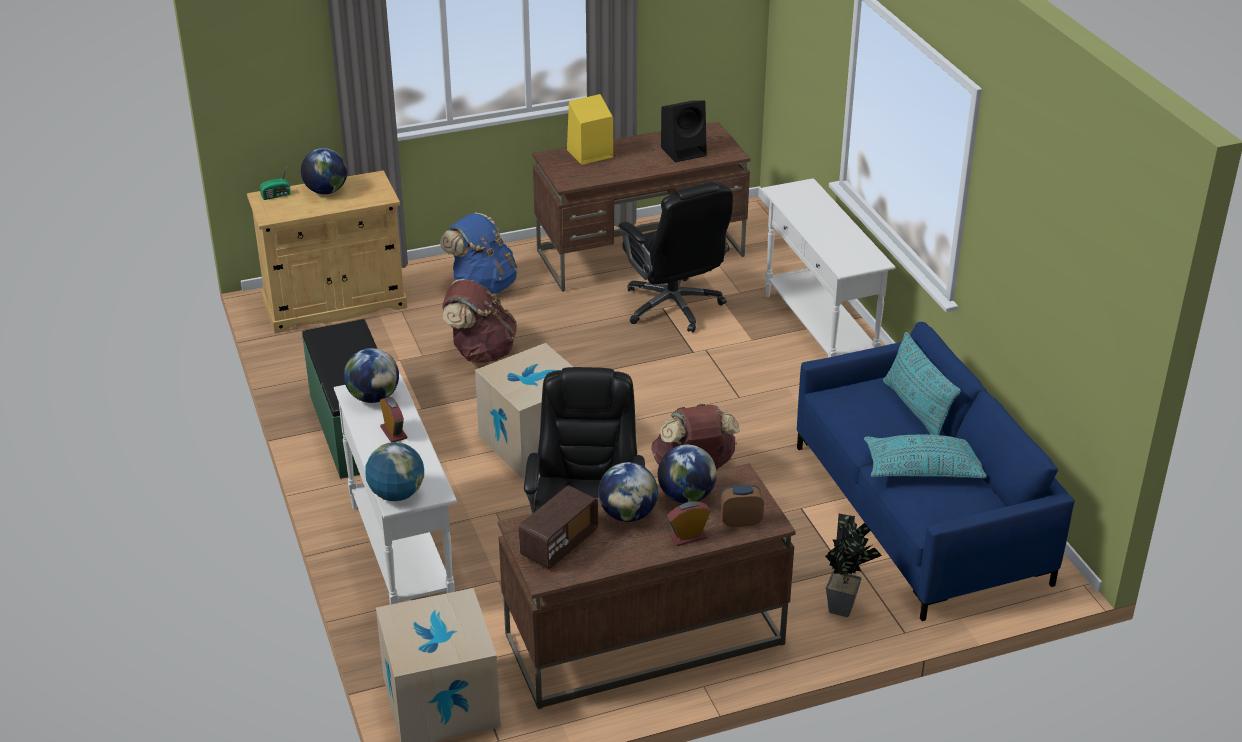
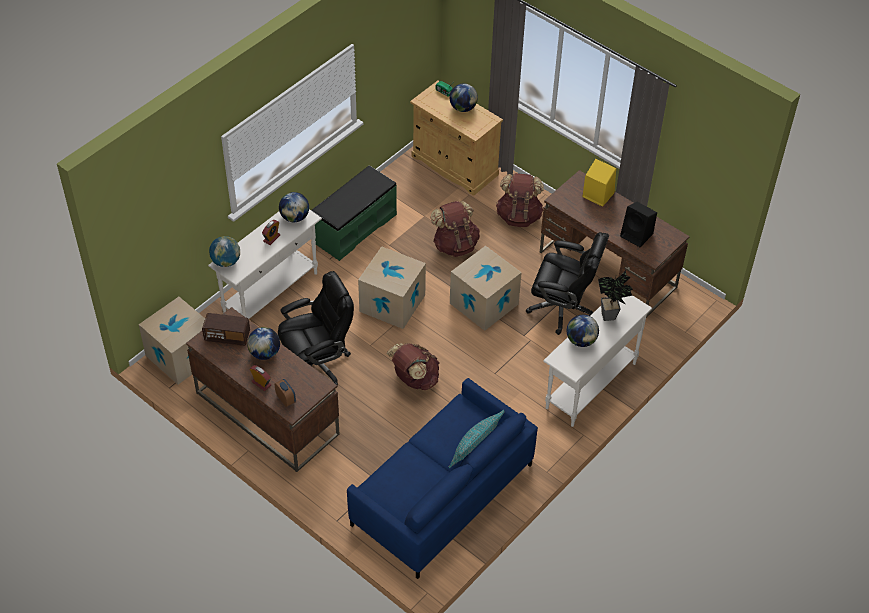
camera: 60 degrees right, 15 degrees up
(483, 285) = (519, 216): blue backpack -> brown backpack
(609, 364) = (484, 303): none -> cardboard box
(674, 307) = (562, 308): black office chair -> black office chair turned 105 degrees counterclockwise
(686, 496) = (293, 370): globe -> globe (581, 340)
(844, 606) = (342, 487): potted plant -> potted plant (611, 316)
(923, 469) = (419, 469): turquoise pillow -> none

